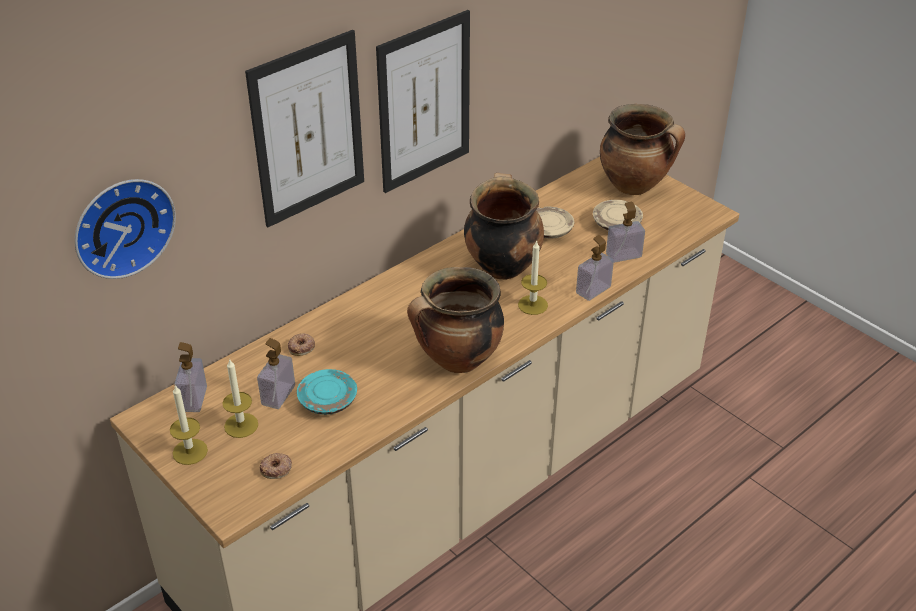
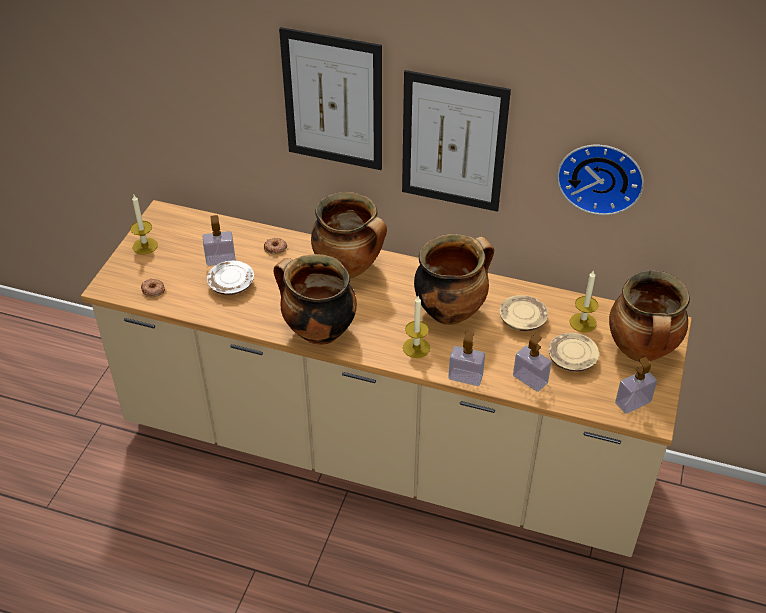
camera: 60 degrees right, 5 degrees up
(121, 225) = (177, 81): wall clock -> wall clock (601, 176)
(194, 399) = (192, 225): soap dispenser -> soap dispenser (632, 402)
(241, 425) = (182, 256): candle -> candle (583, 322)
(328, 400) = (231, 284): turquoise plate -> white plate
(383, 306) = (349, 268): none -> cooking pot

